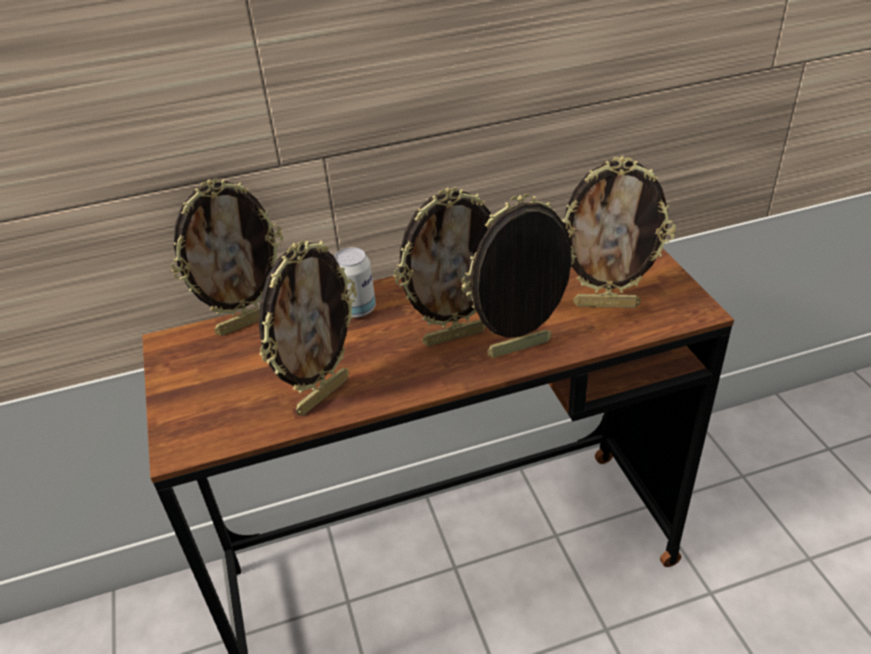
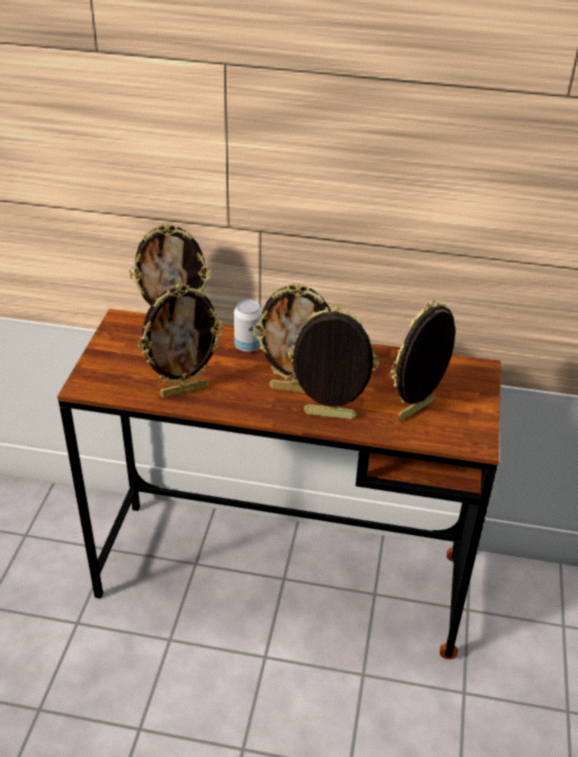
camera: 25 degrees right, 0 degrees up
(606, 304) = (417, 412): picture frame -> picture frame turned 105 degrees clockwise

